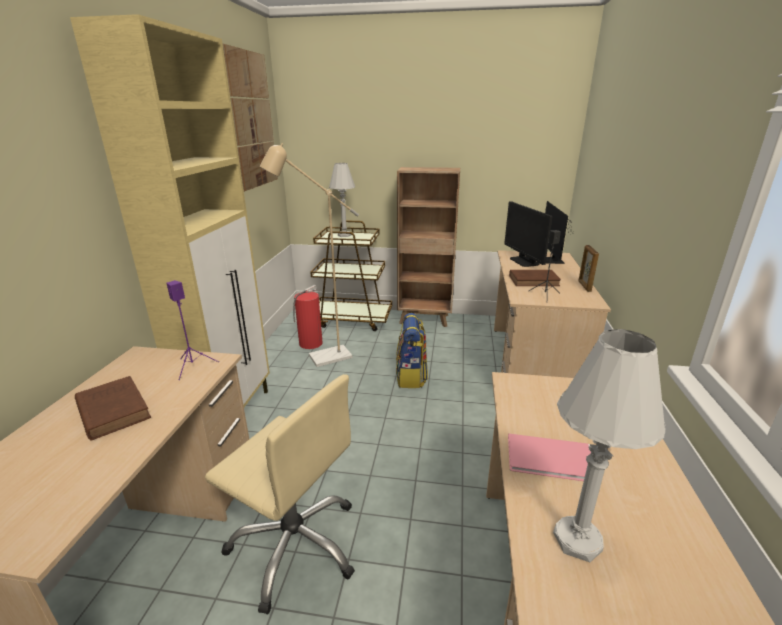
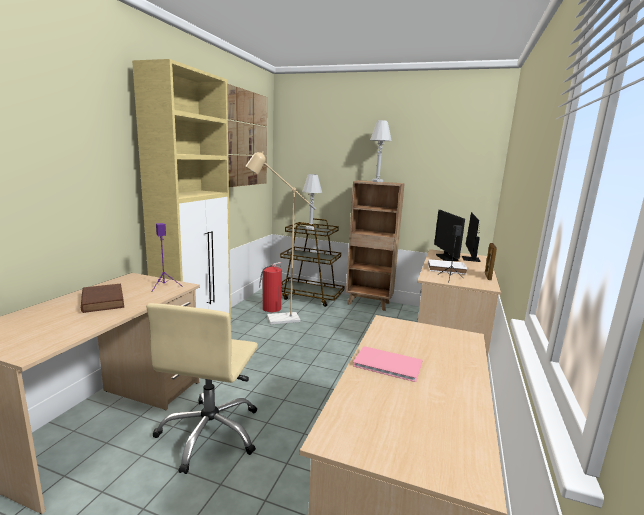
camera: 10 degrees right, 10 degrees down
(295, 544) = (210, 433): beige office chair -> beige office chair turned 60 degrees clockwise
(411, 377) = (342, 340): backpack -> none
(535, 281) = (447, 269): brown book -> white book
(577, 540) = (378, 407): white table lamp -> white table lamp (377, 181)

